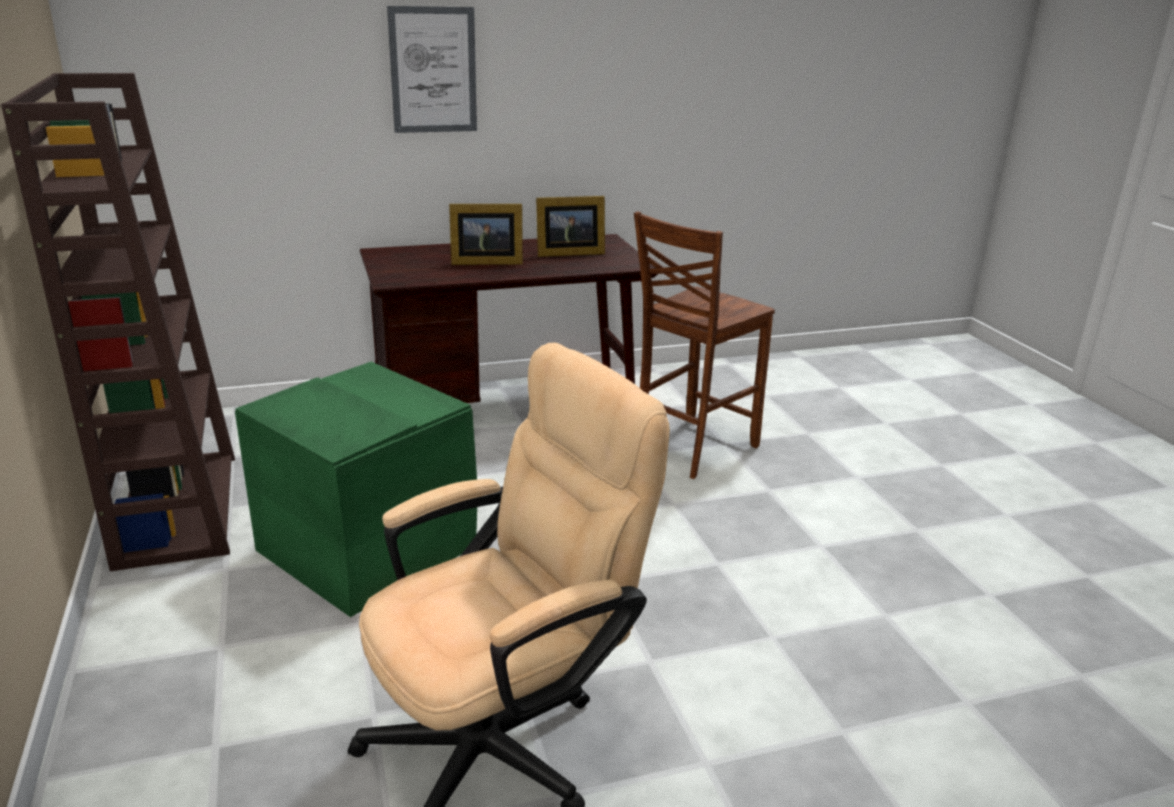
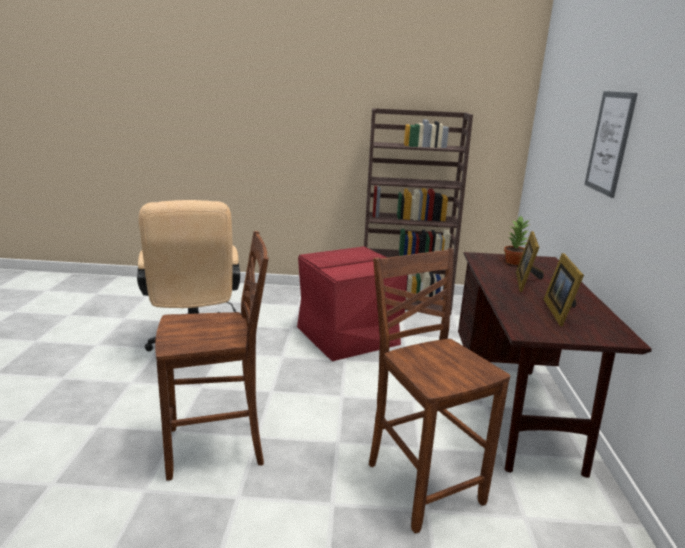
camera: 110 degrees right, 5 degrees down
(367, 546) = (349, 336): green storage box -> red storage box
(404, 265) = (514, 262): none -> potted plant
(768, 586) = (218, 448): none -> brown chair

